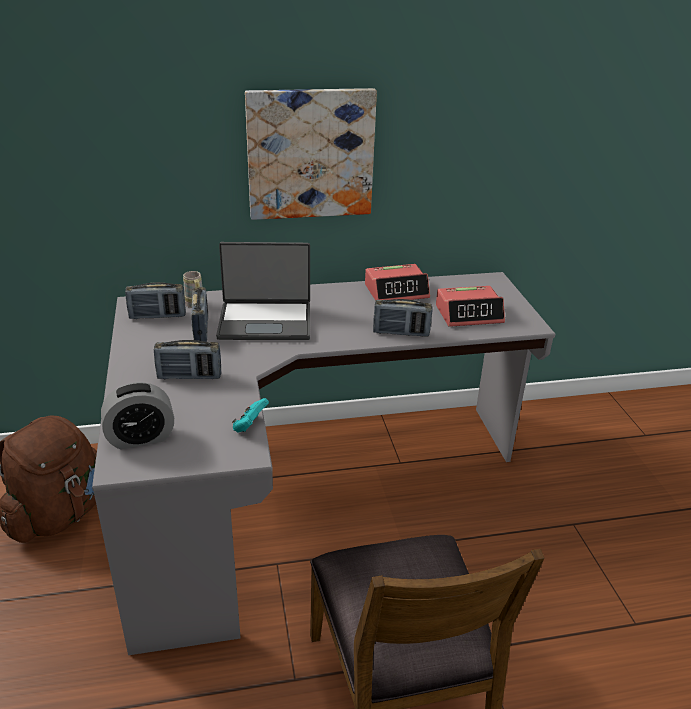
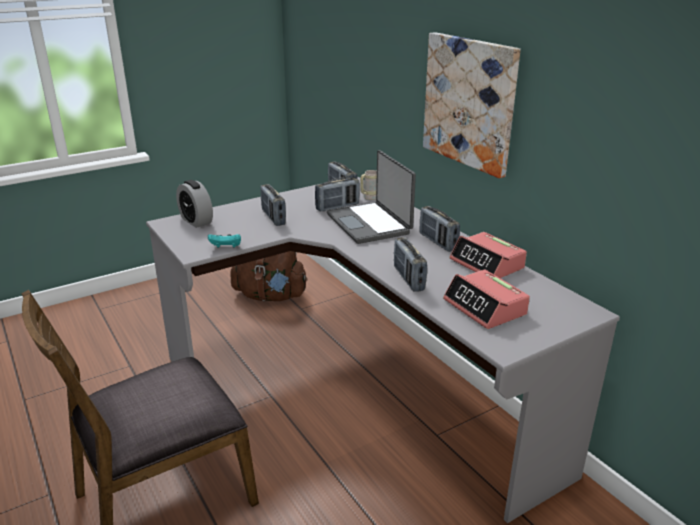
camera: 70 degrees right, 5 degrees down
(337, 299) = (437, 242): none -> radio

